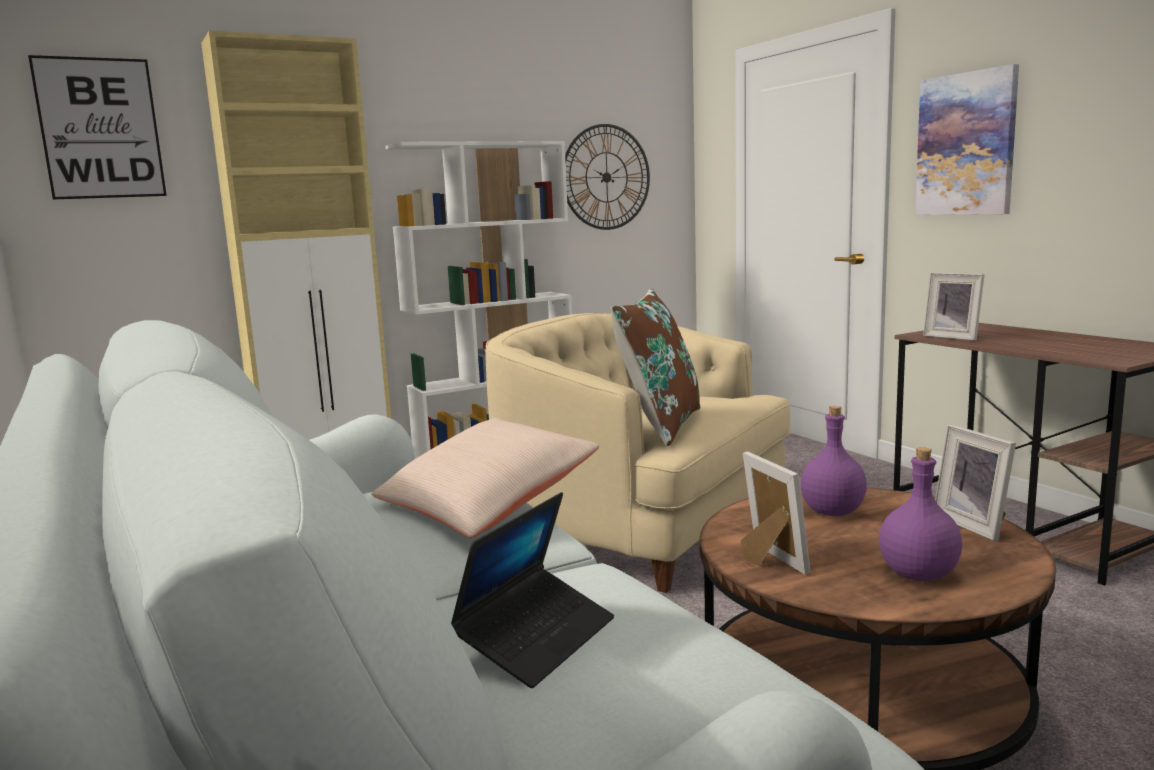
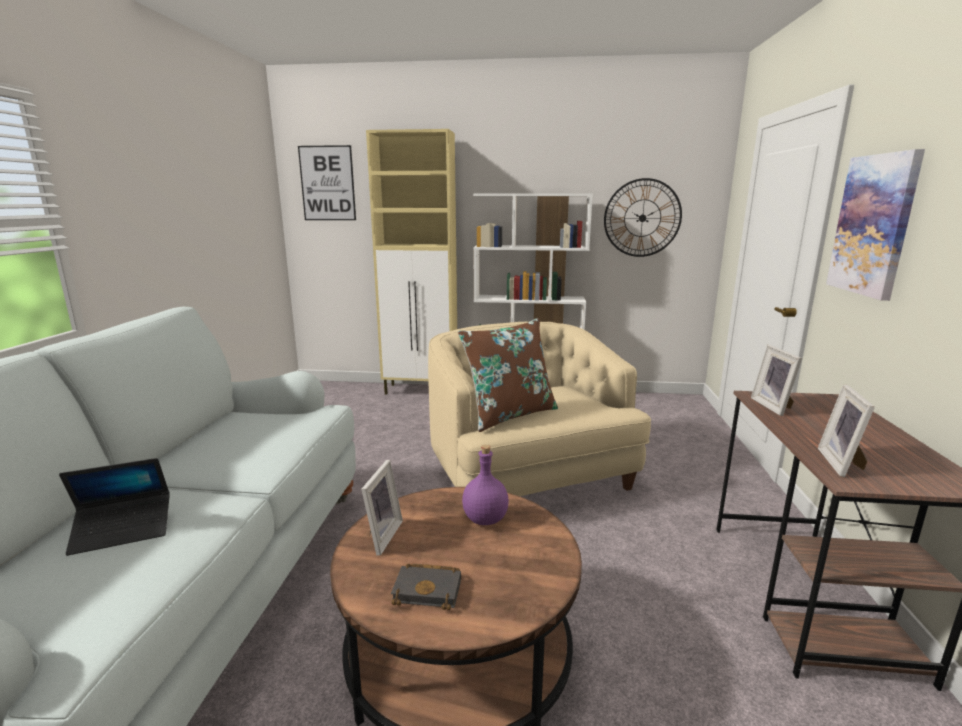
camera: 35 degrees right, 5 degrees up
(486, 504) = (282, 441): beige pillow -> none
(917, 574) = (429, 589): purple bottle -> black book
(975, 525) = (547, 573): picture frame -> picture frame (843, 463)

